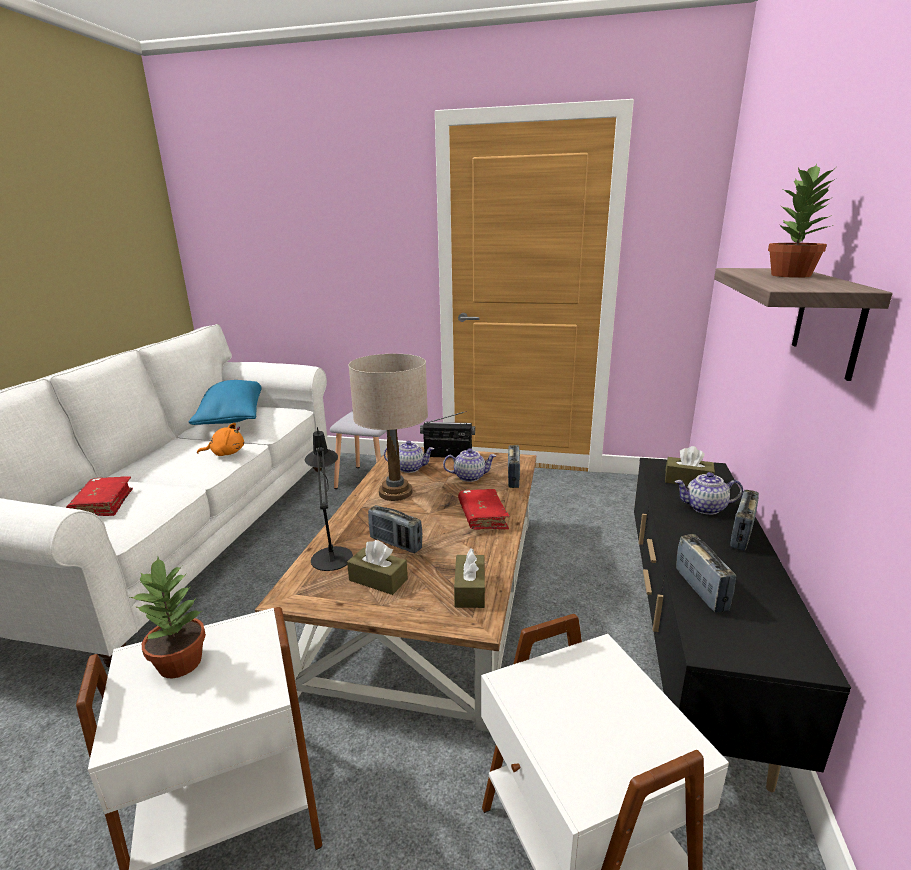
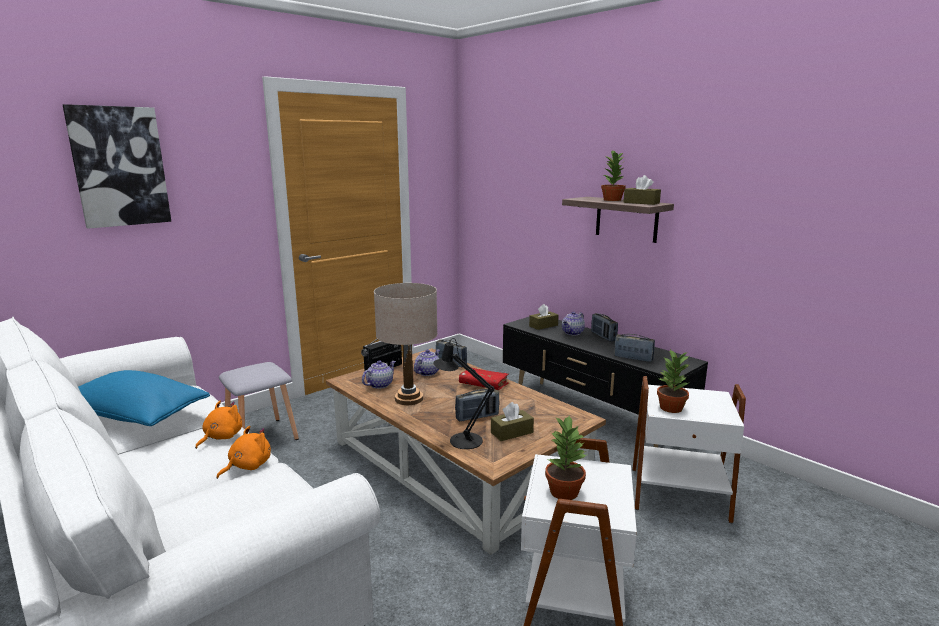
camera: 55 degrees left, 5 degrees down
(103, 504) = (236, 510): red book -> none
(186, 481) = (247, 466): none -> orange plush toy
(304, 211) = (119, 166): none -> picture
(470, 590) = (554, 411): brown tissue box -> brown tissue box (641, 203)
(540, 694) = (671, 408): none -> potted plant

